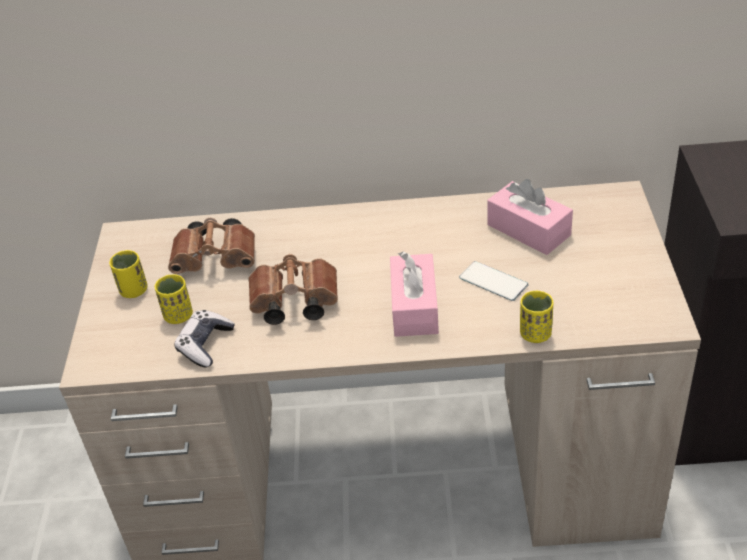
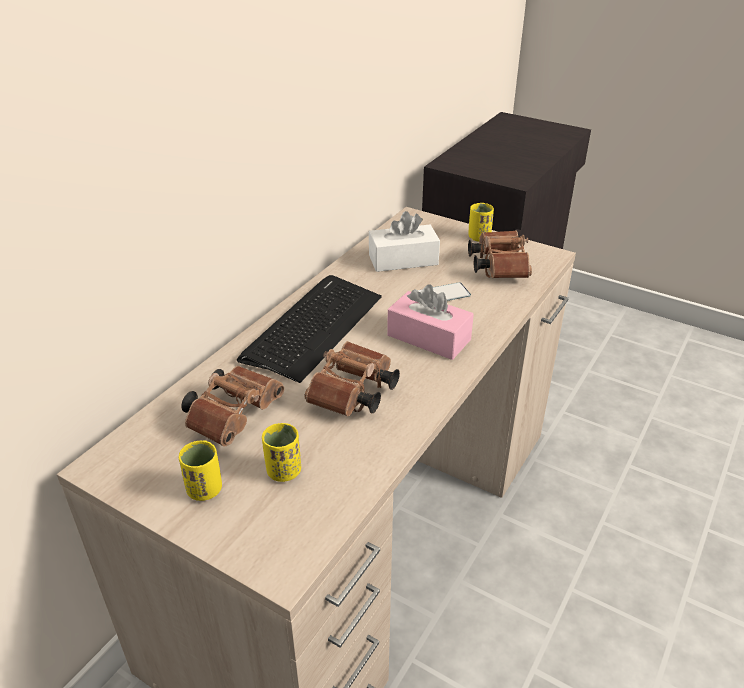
camera: 60 degrees left, 5 degrees down
(205, 344) = (346, 468): game controller -> none
(361, 236) = (313, 327): none -> keyboard
(528, 230) = (403, 260): pink tissue box -> white tissue box
(535, 334) = (513, 302): yellow cup -> yellow cup (479, 237)
(594, 294) = (498, 266): none -> brown binoculars

